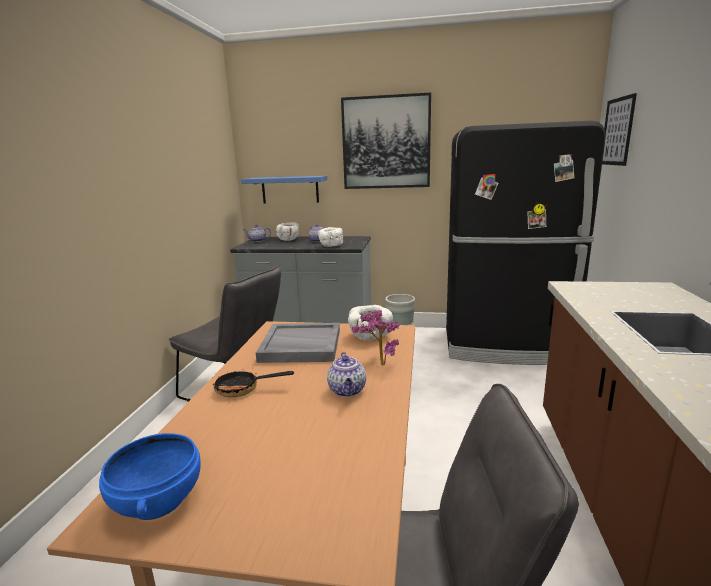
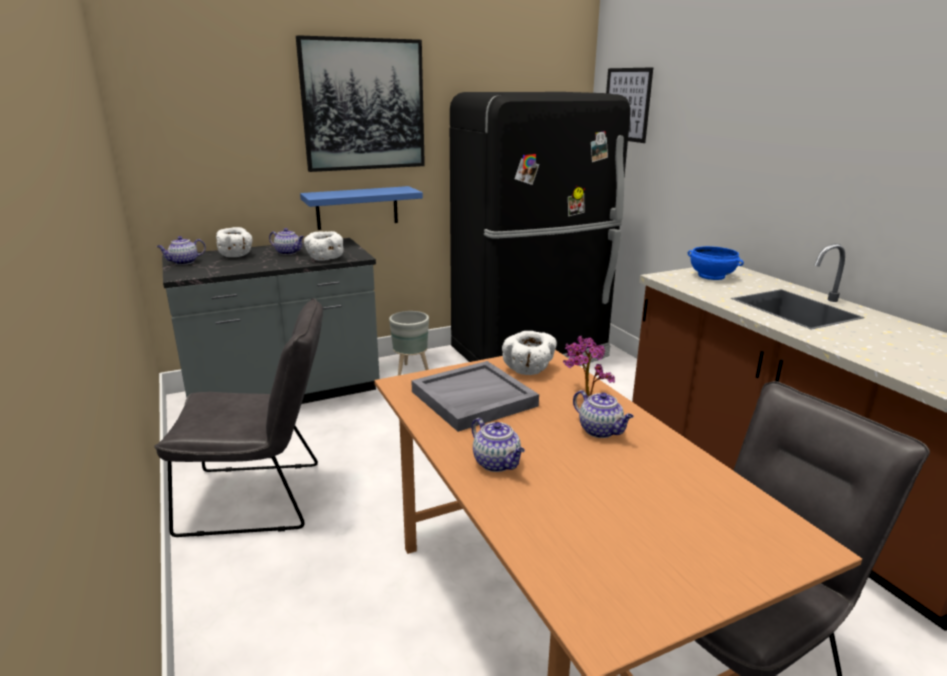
camera: 35 degrees left, 5 degrees up
(157, 501) = (613, 592): blue bowl -> blue bowl (711, 276)
(243, 389) = (497, 463): frying pan -> teapot
(290, 189) = (218, 175): blue shelf -> blue shelf (357, 207)

